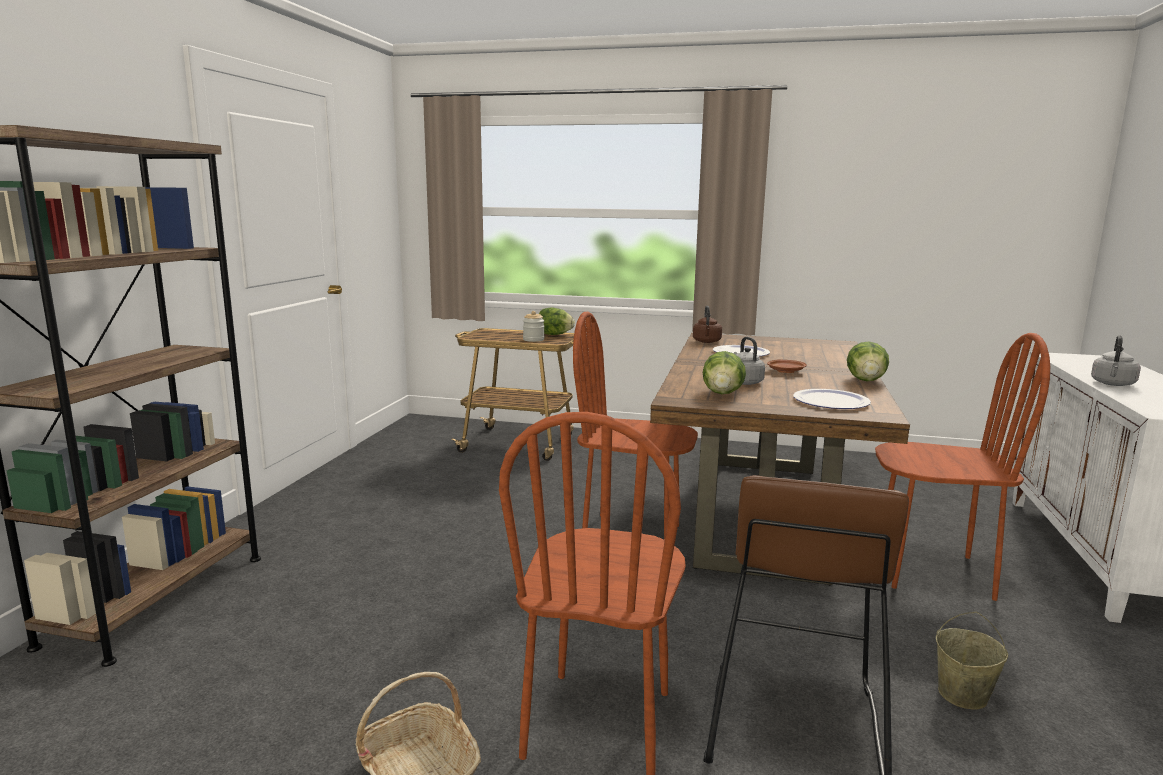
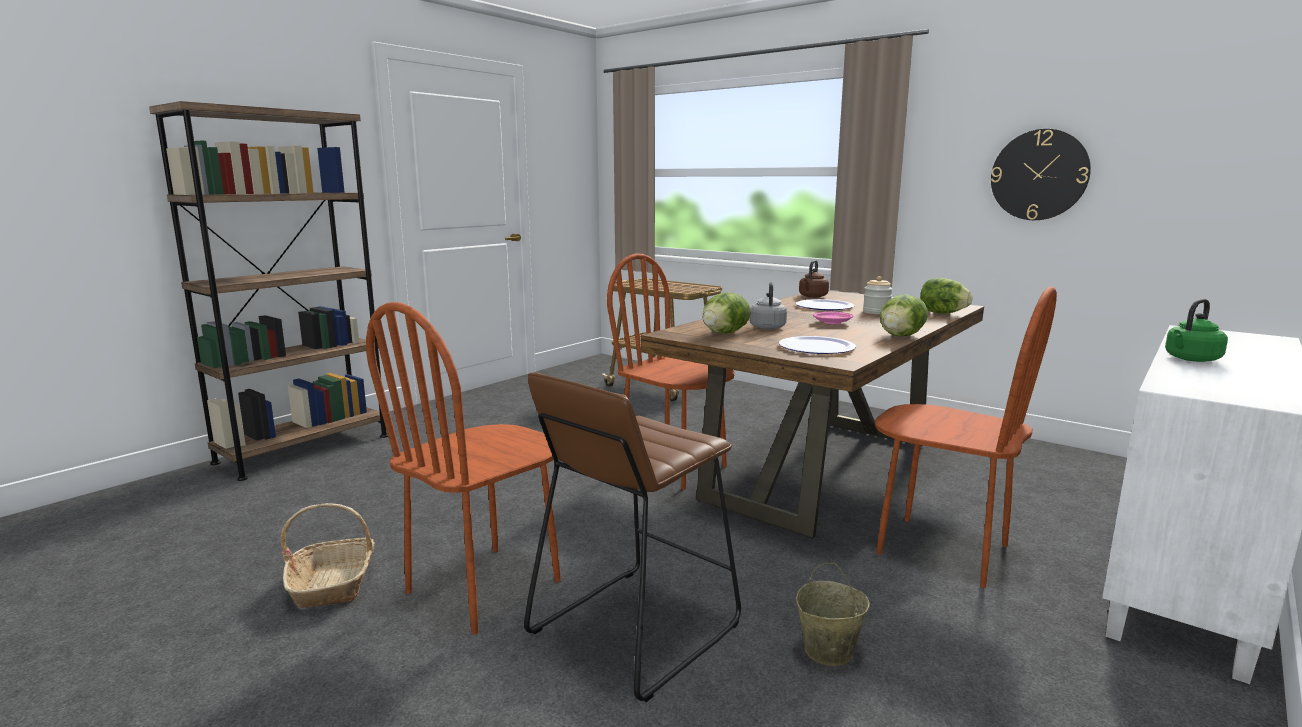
camera: 25 degrees right, 0 degrees up
(533, 340) = (672, 289): jar -> jar (876, 312)
(554, 335) = (699, 286): lettuce -> lettuce (942, 313)
(786, 371) = (833, 323): brown plate -> pink plate
(882, 222) = (1039, 175): none -> wall clock
(1112, 384) = (1190, 359): grey kettle -> green kettle

